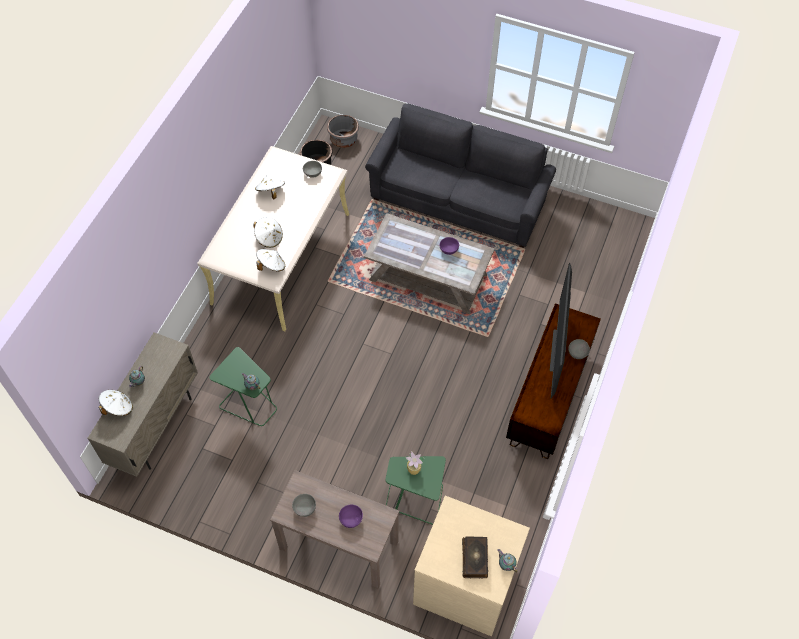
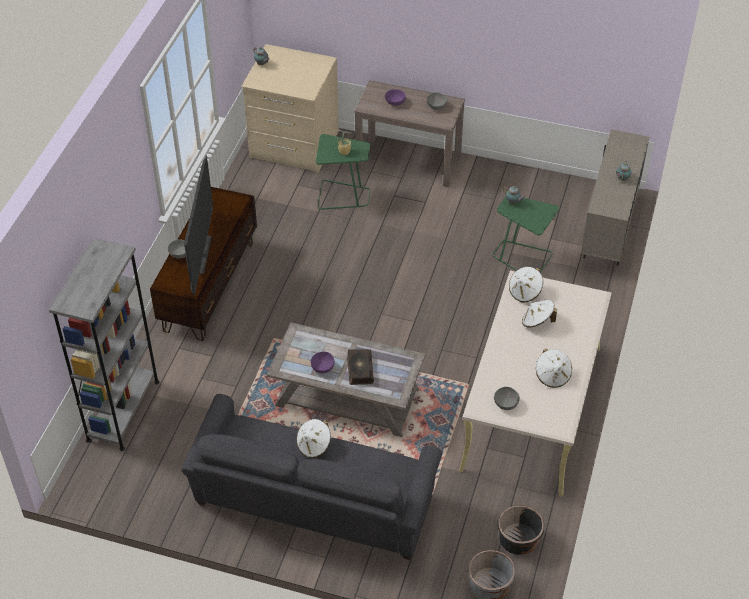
camera: 175 degrees right, 10 degrees down
(118, 407) = (632, 159): white hat -> white hat (314, 445)
(475, 559) = (287, 65): book -> book (359, 370)
(609, 281) = (123, 410): none -> grey bookcase

